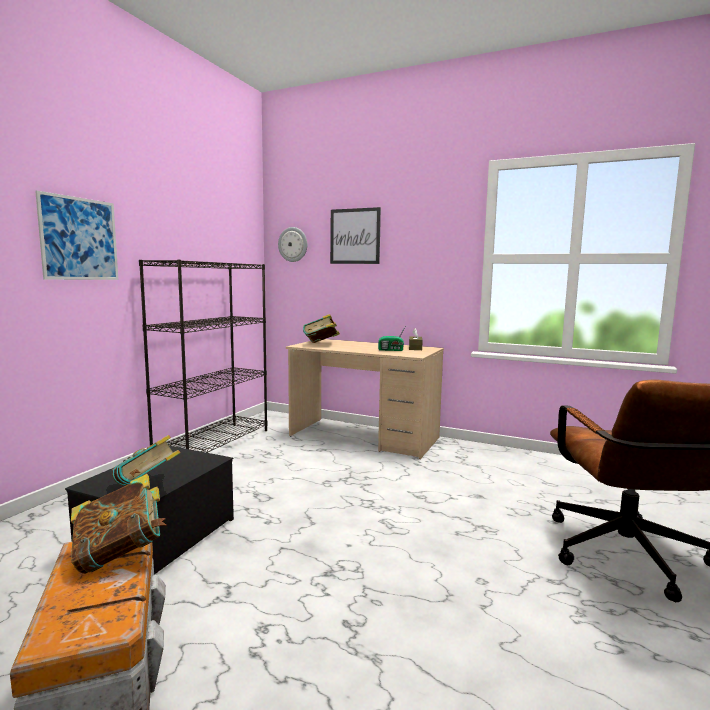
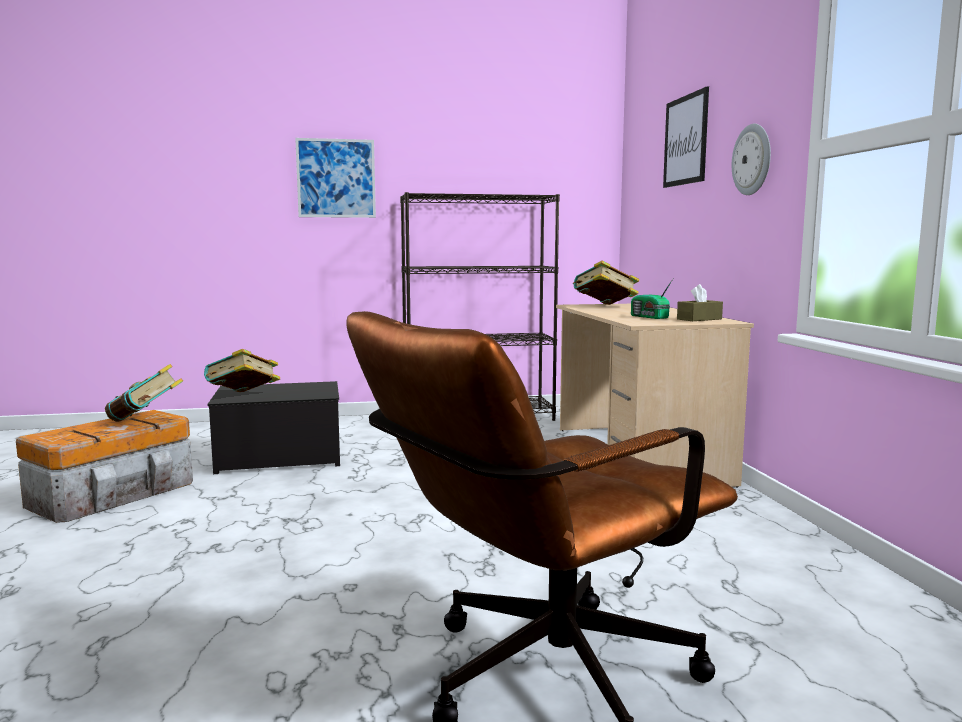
camera: 55 degrees right, 0 degrees up
(293, 244) = (639, 164): wall clock -> wall clock (752, 159)

